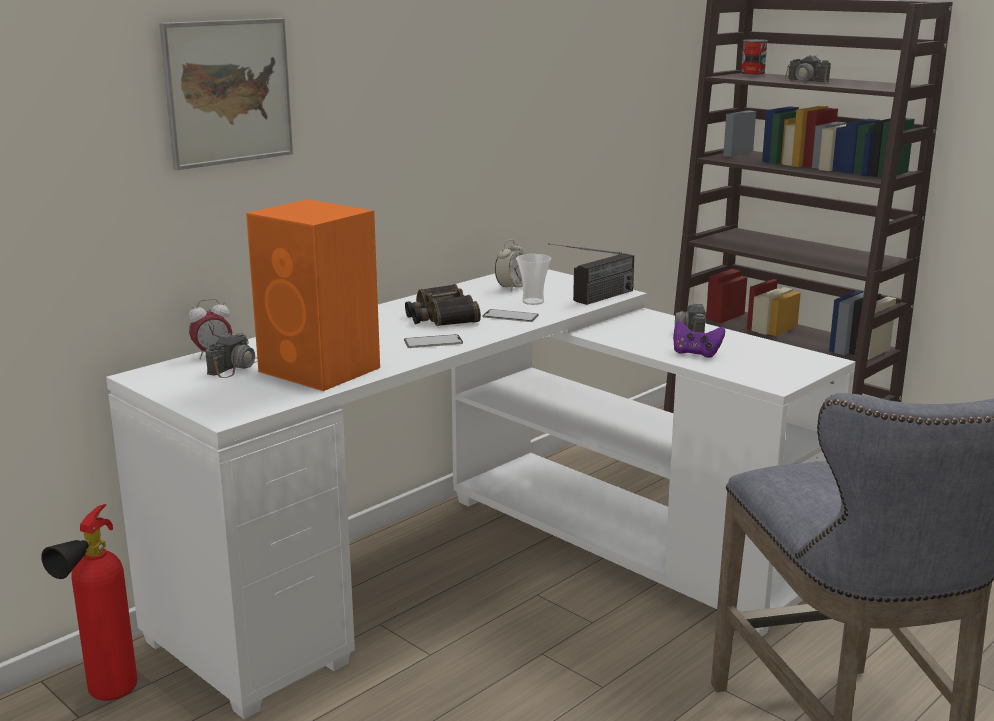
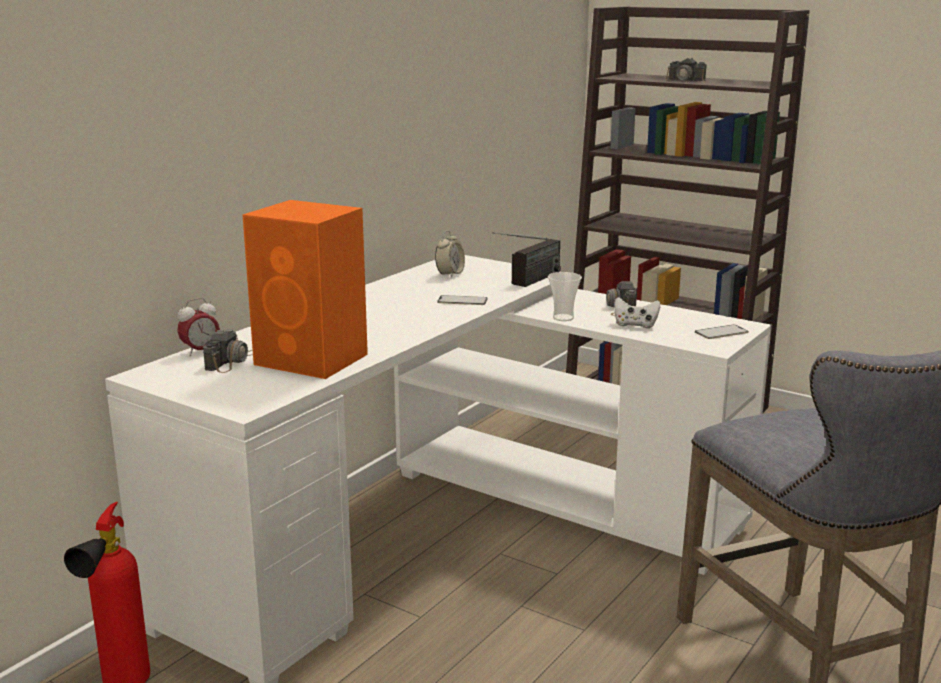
camera: 10 degrees left, 0 degrees up
(228, 92) = (204, 100): picture -> none
(433, 342) = (404, 328): phone -> phone (721, 332)
(440, 316) = (398, 304): binoculars -> none
(533, 301) = (476, 286): cup -> cup (563, 318)
(696, 353) = (635, 325): purple game controller -> white game controller
(752, 74) = (633, 75): can -> none

